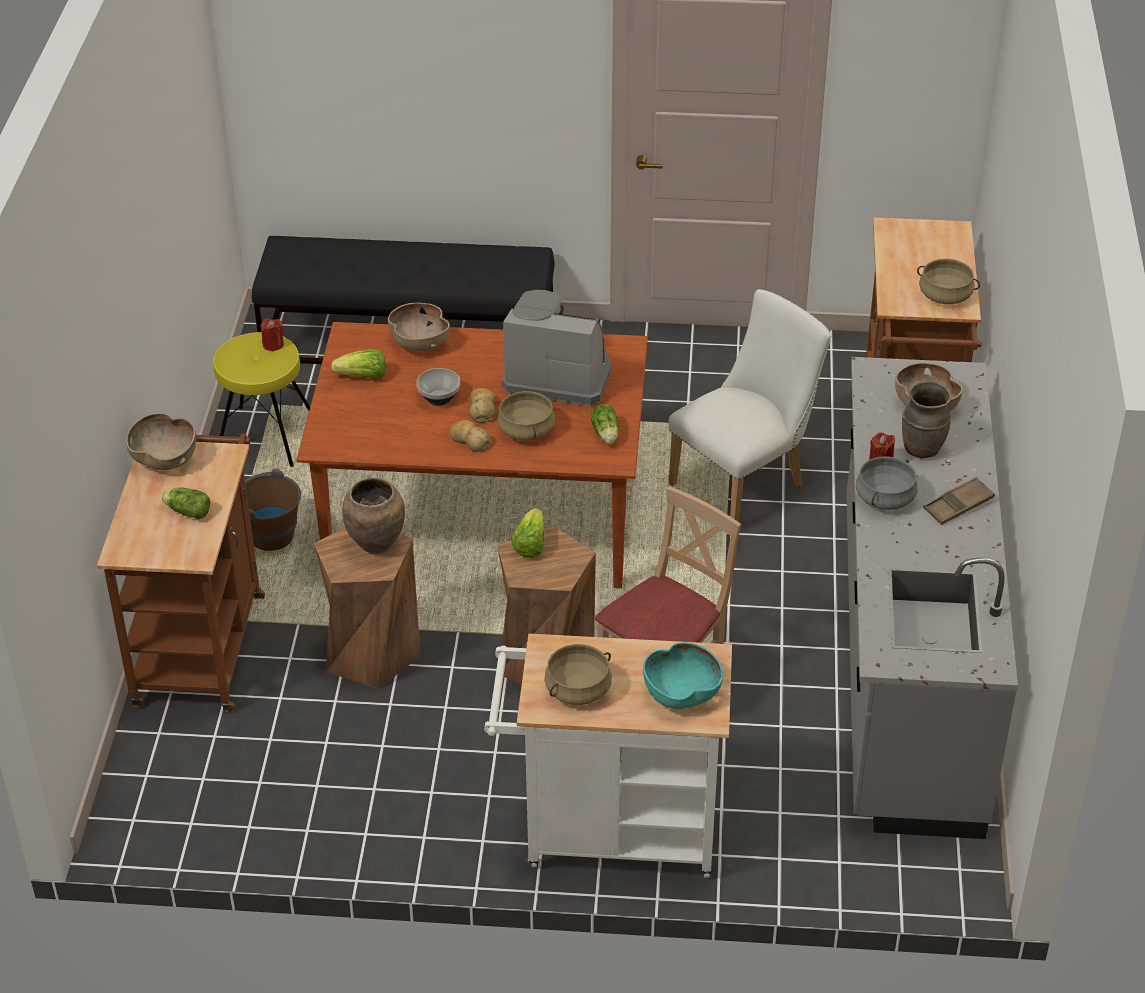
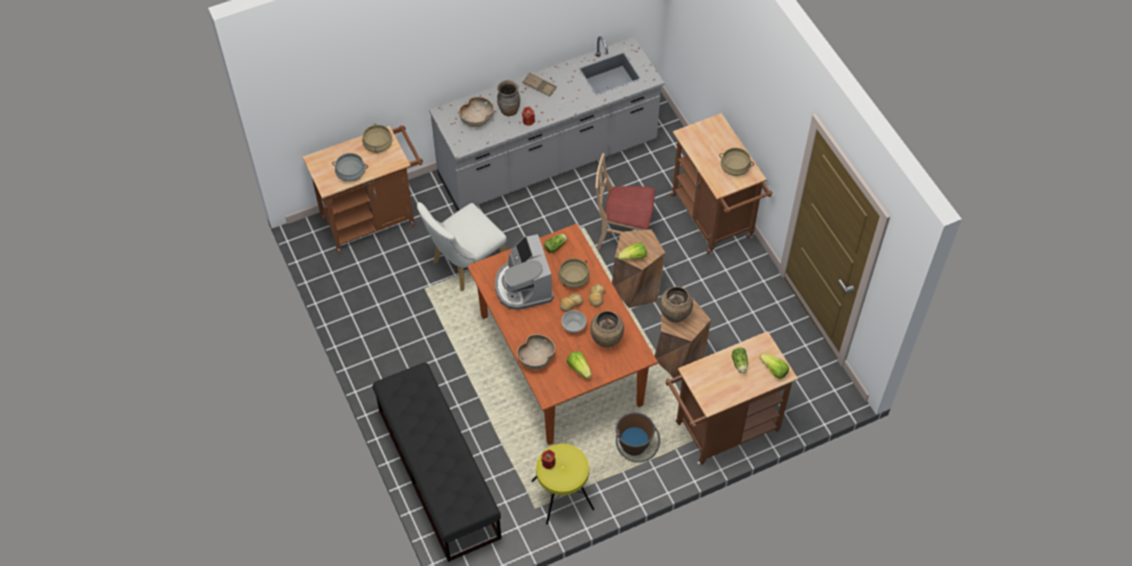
camera: 120 degrees left, 15 degrees up
(137, 544) = (774, 370): none -> lettuce
(165, 459) = (713, 396): brown bowl -> none
(383, 420) = (606, 341): none -> brown vase
(608, 832) = (714, 220): white cart -> brown cart
(681, 693) = (711, 135): turquoise bowl -> none
(745, 482) = (464, 265): white chair -> white chair turned 60 degrees counterclockwise
(885, 498) = (551, 111): grey cooking pot -> grey cooking pot (351, 173)

